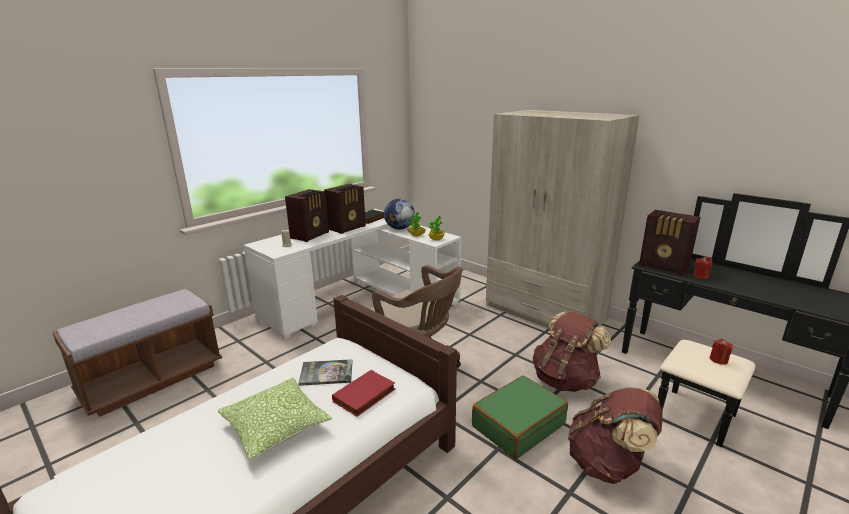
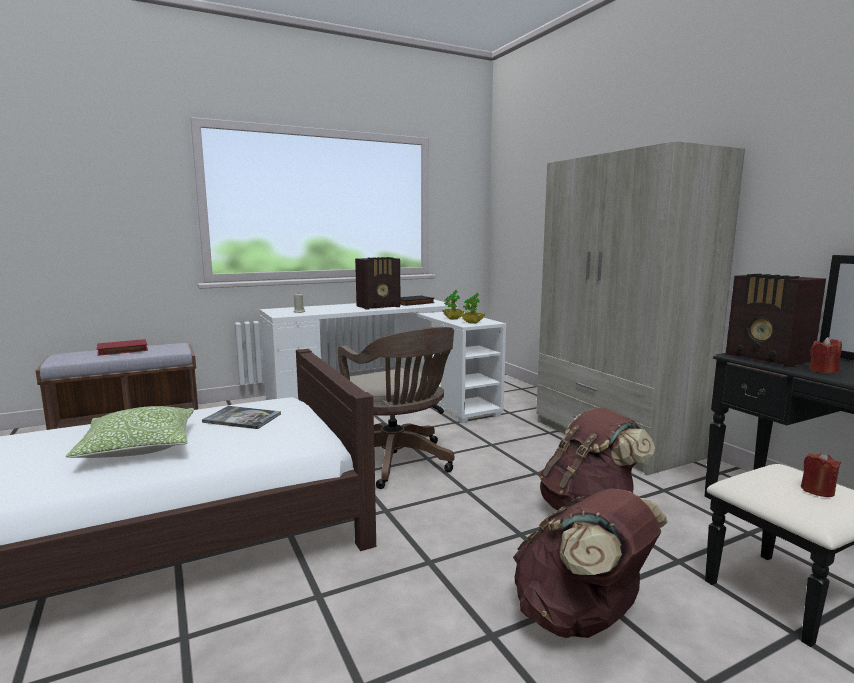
camera: 20 degrees right, 10 degrees down
(311, 235) = (333, 308): radio -> none
(365, 396) = (258, 441): red book -> red book (122, 351)
(399, 228) = (440, 314): globe -> none
(518, 425) = (479, 543): green suitcase -> none

